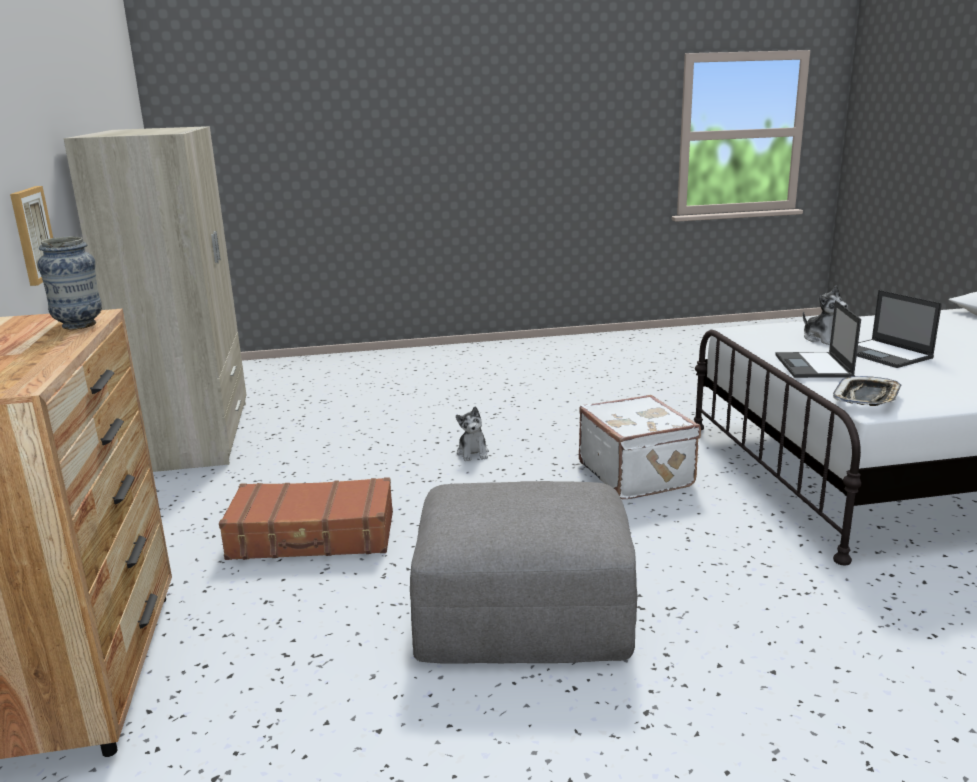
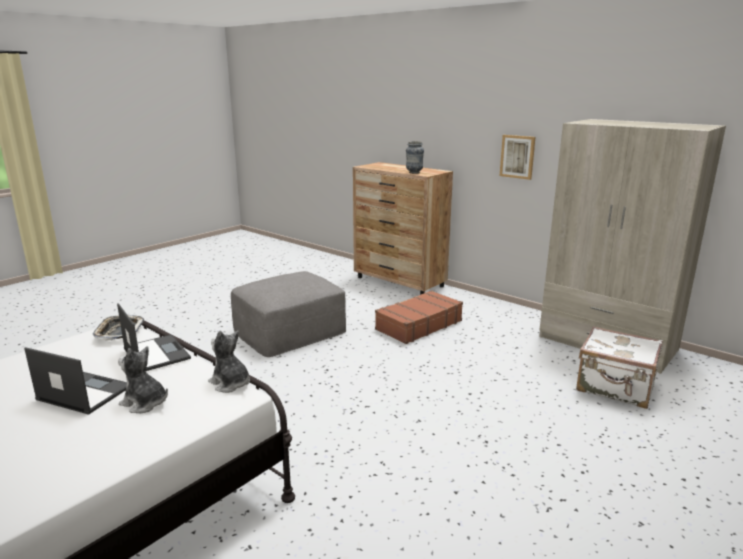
camera: 140 degrees right, 0 degrees up
(473, 453) = (431, 394): plush toy -> plush toy (230, 383)
(637, 474) = (301, 419): white suitcase -> white suitcase (615, 388)

